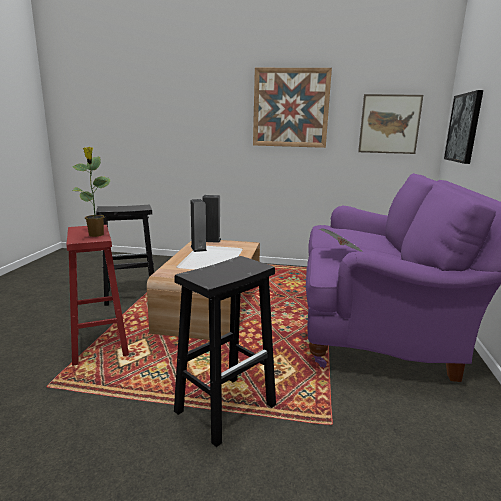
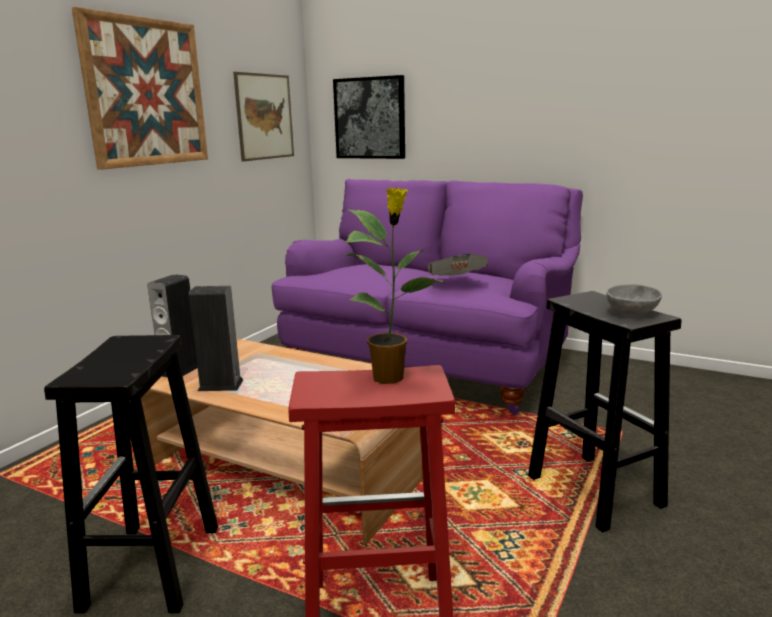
camera: 70 degrees left, 0 degrees up
(215, 275) = (632, 312): none -> grey bowl

